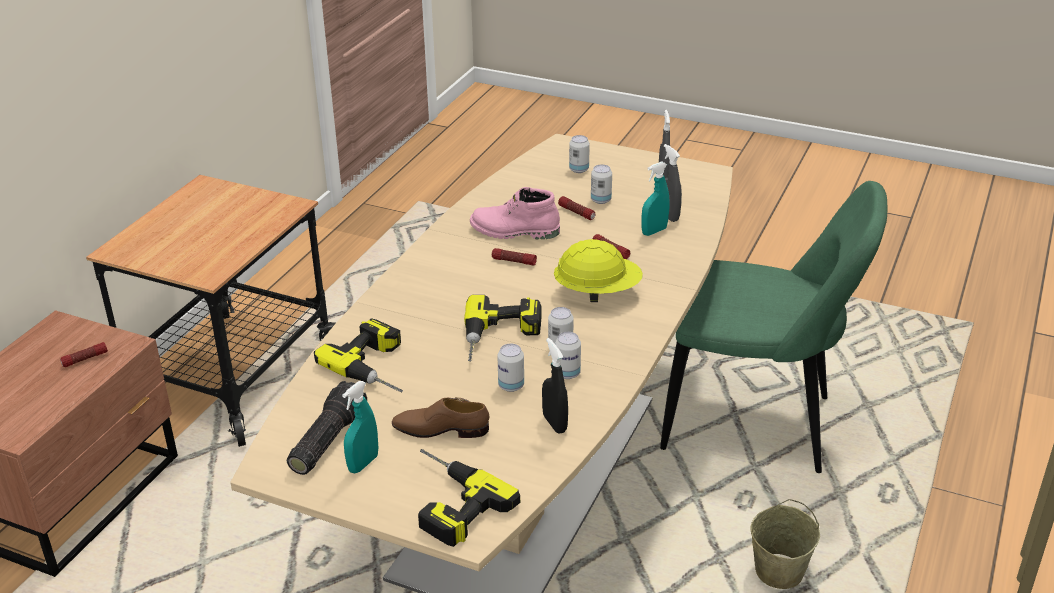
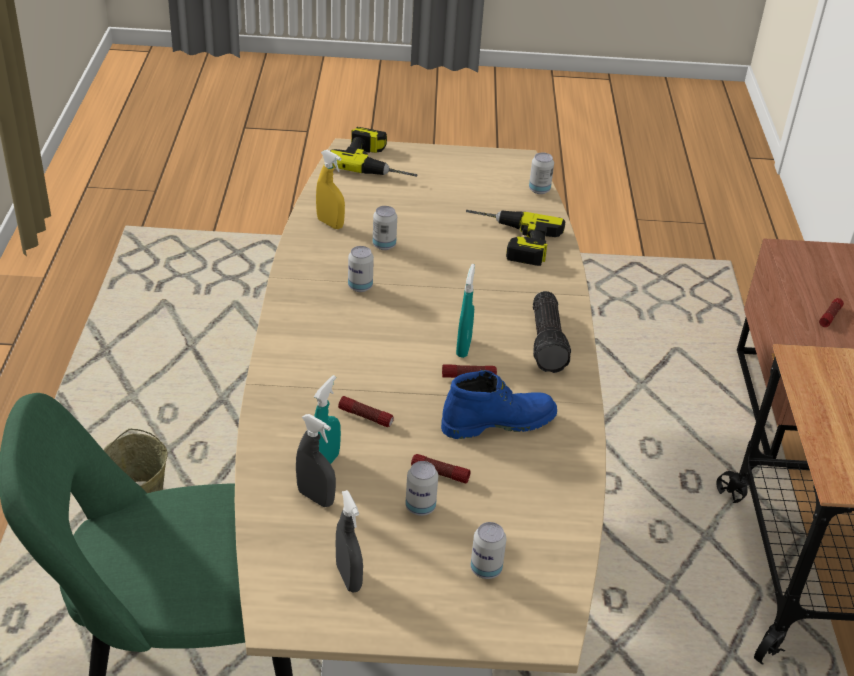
camera: 155 degrees right, 5 degrees up
(326, 440) = (496, 182): flashlight -> flashlight (549, 342)
(363, 463) = (456, 173): turquoise spray bottle -> turquoise spray bottle (463, 347)
(441, 429) = (417, 203): brown shoe -> none
(501, 338) = (421, 286): power drill -> none
(514, 231) = (498, 421): pink boot -> blue boot
(554, 423) = (330, 223): black spray bottle -> yellow spray bottle
(567, 373) = (341, 264): can -> can (539, 190)
(597, 292) = (354, 355): yellow hard hat -> none

